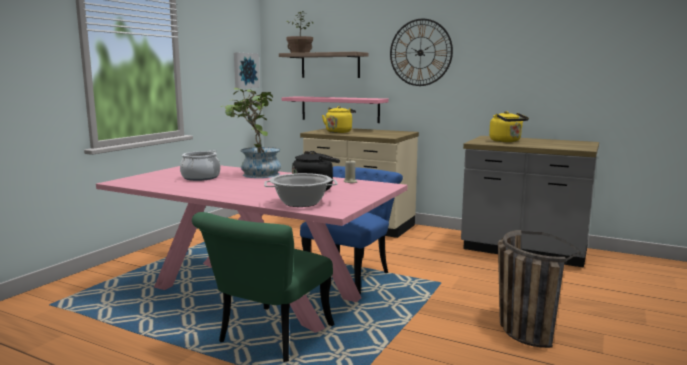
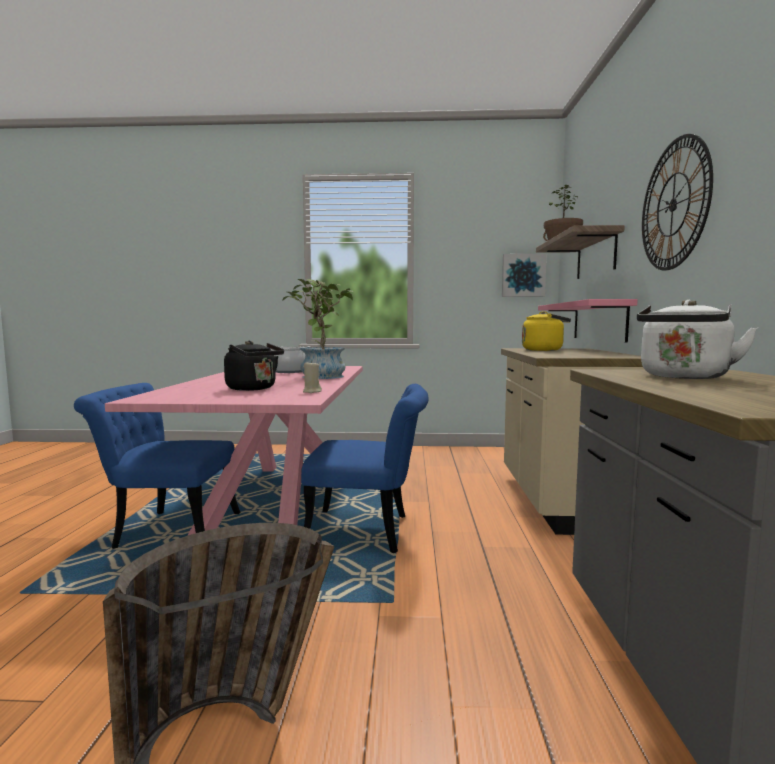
camera: 65 degrees right, 5 degrees down
(269, 338) = (166, 530): green chair -> blue chair
(301, 203) = (182, 391): cooking pot -> none
(506, 141) = (683, 377): yellow kettle -> white kettle

